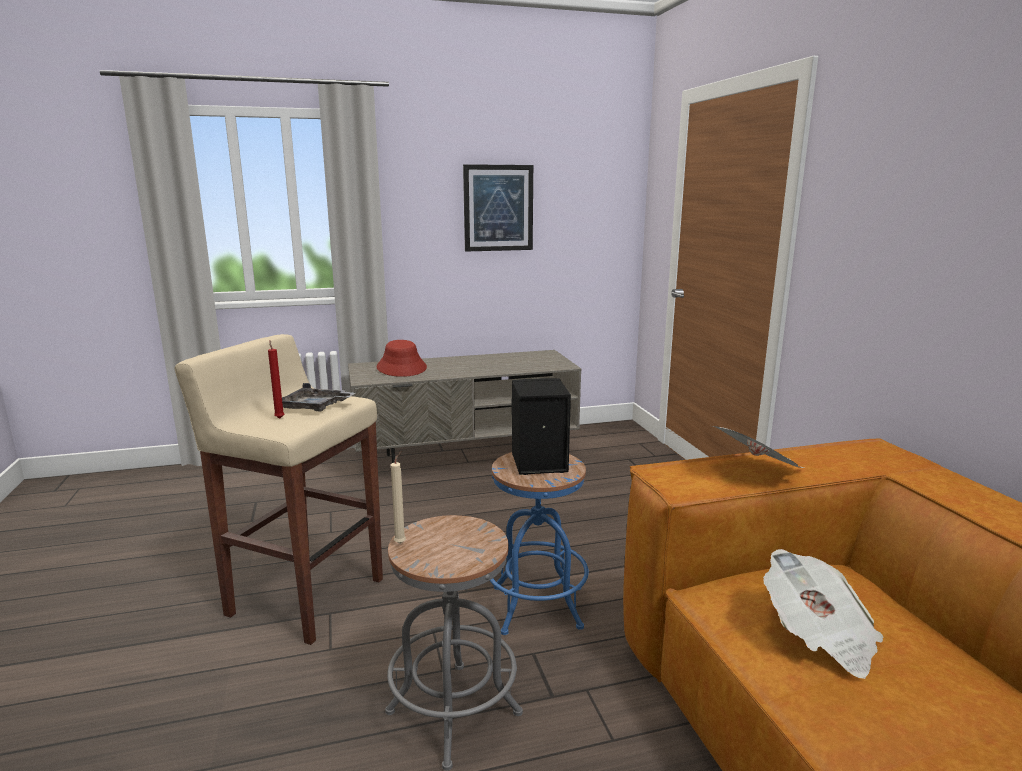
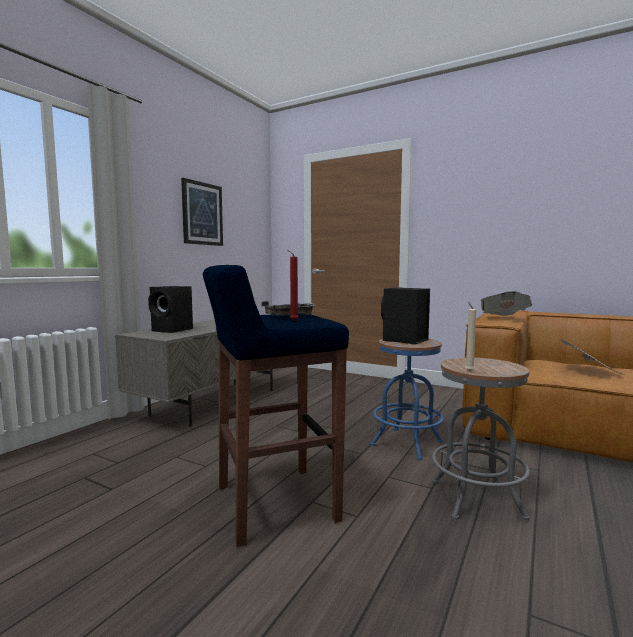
camera: 45 degrees left, 10 degrees down
(305, 596) = (273, 503): beige stool -> blue stool
(402, 368) = (173, 330): red hat -> black speaker

